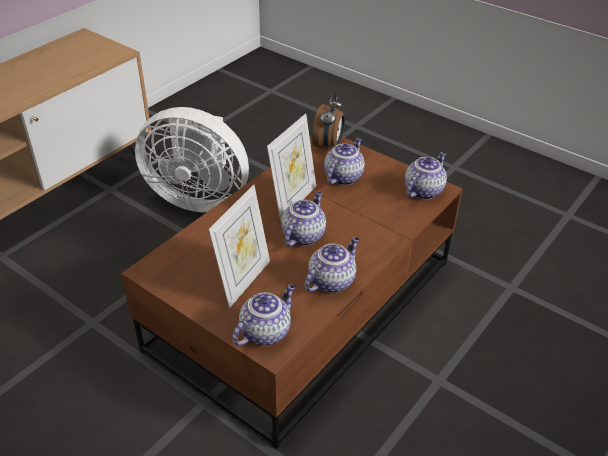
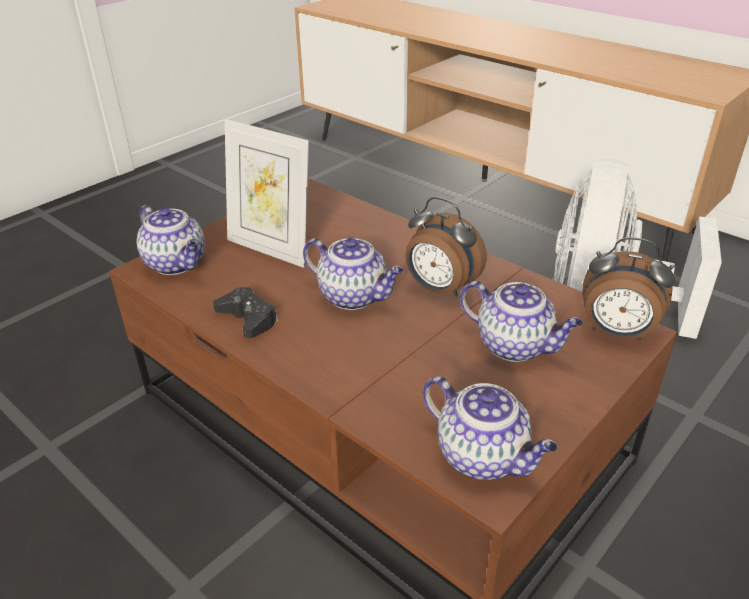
camera: 95 degrees right, 5 degrees down
(293, 200) = (440, 289): picture frame -> alarm clock
(331, 281) = (248, 319): teapot -> black game controller

